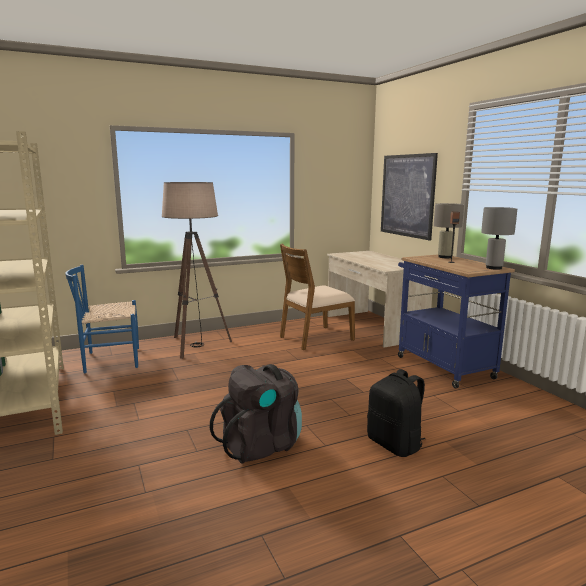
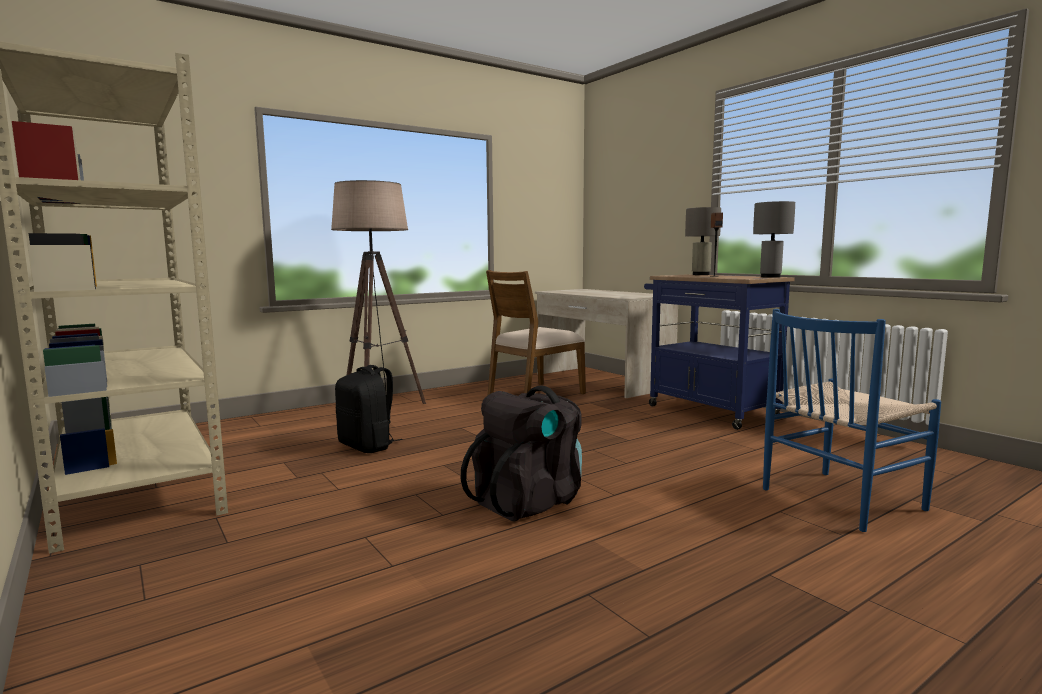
camera: 10 degrees left, 5 degrees down
(109, 360) = (260, 431): blue chair -> blue chair (837, 501)
(395, 444) = (702, 486): black backpack -> black backpack (368, 446)
(407, 195) = (635, 213): picture -> none

